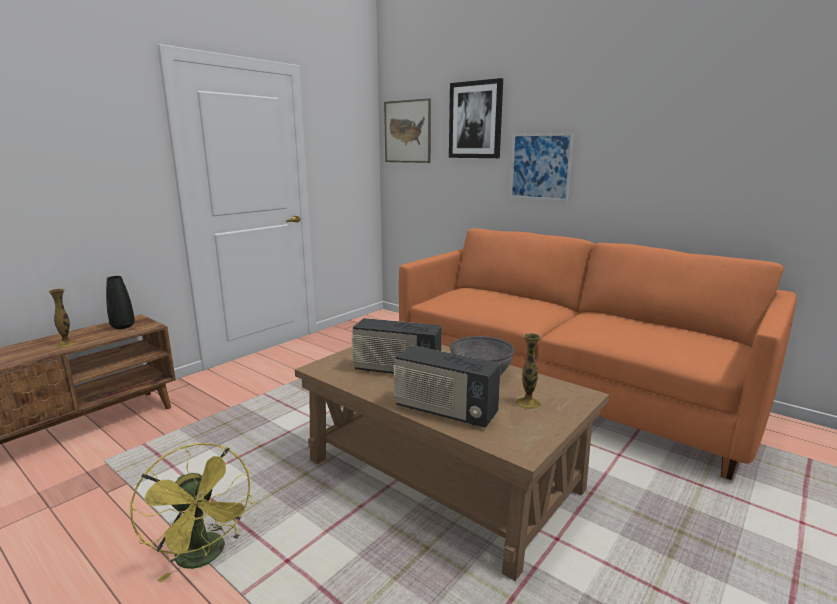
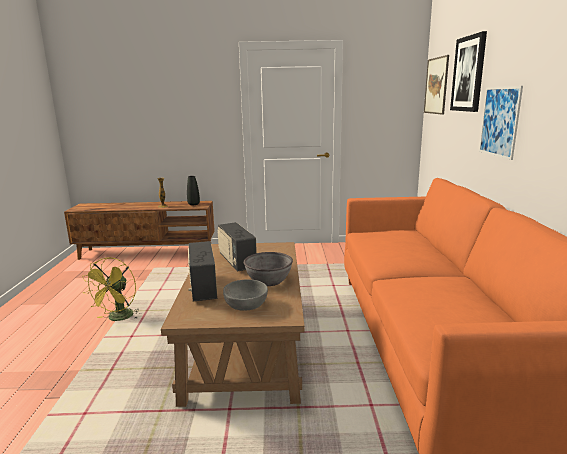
camera: 50 degrees right, 0 degrees up
(528, 403) = (246, 305): vase -> grey bowl

